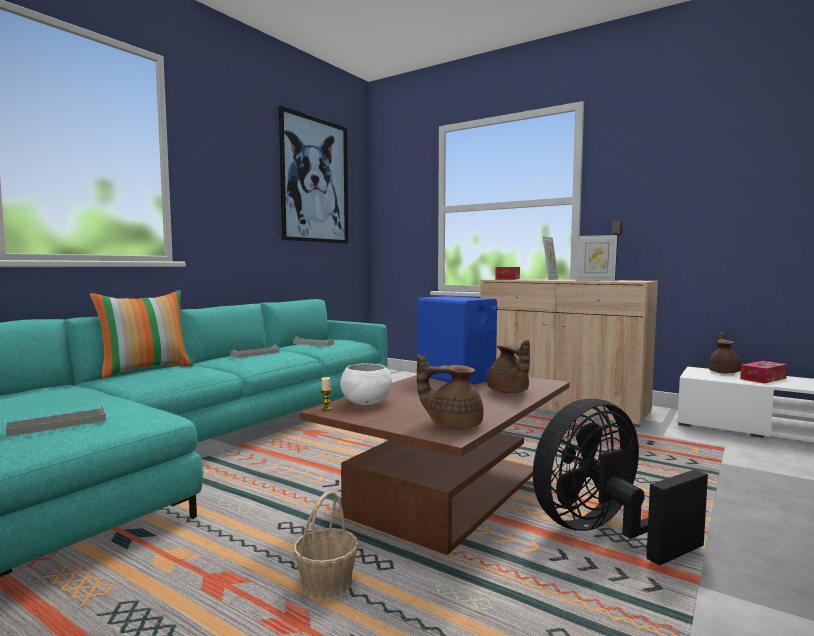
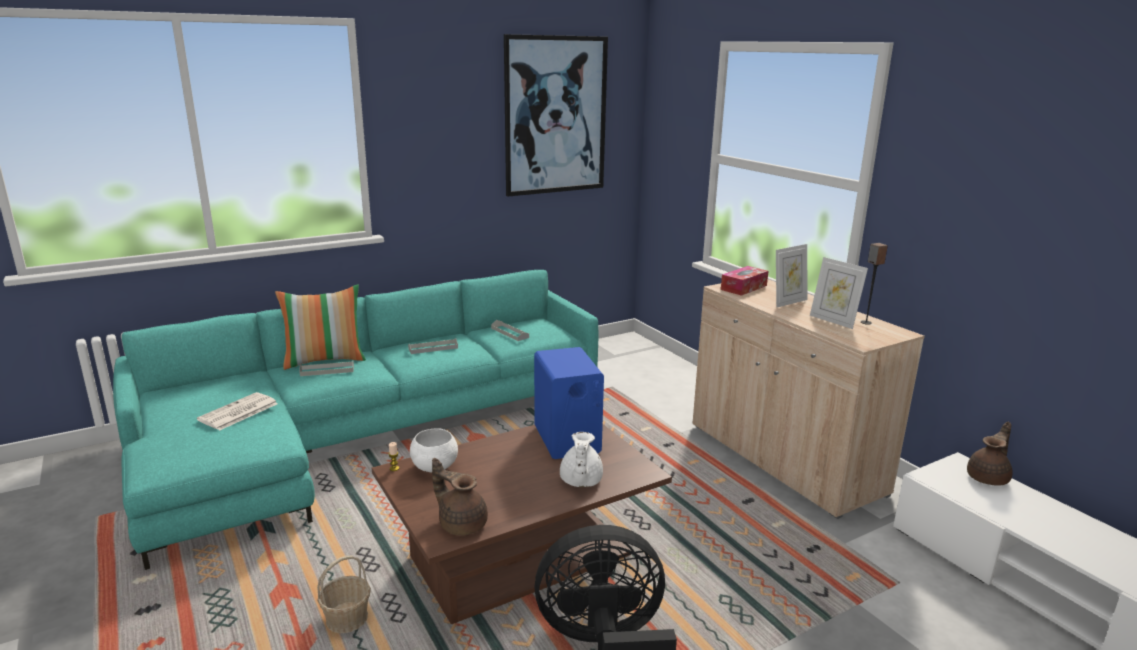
camera: 25 degrees right, 15 degrees up
(57, 425) = (203, 444): grey tray -> grey tray (327, 370)
(80, 402) = (238, 412): none -> newspaper
(508, 392) = (580, 481): brown teapot -> white teapot
(763, 378) = (1022, 507): tissue box -> none

